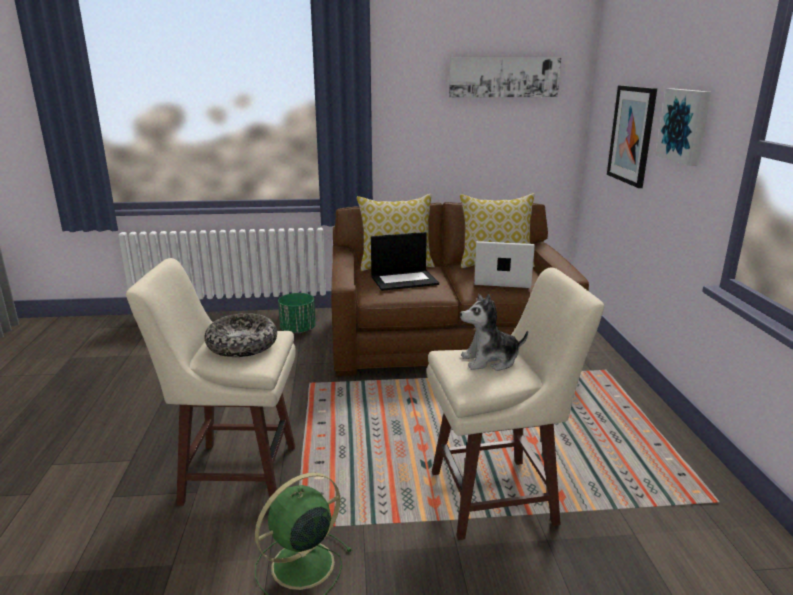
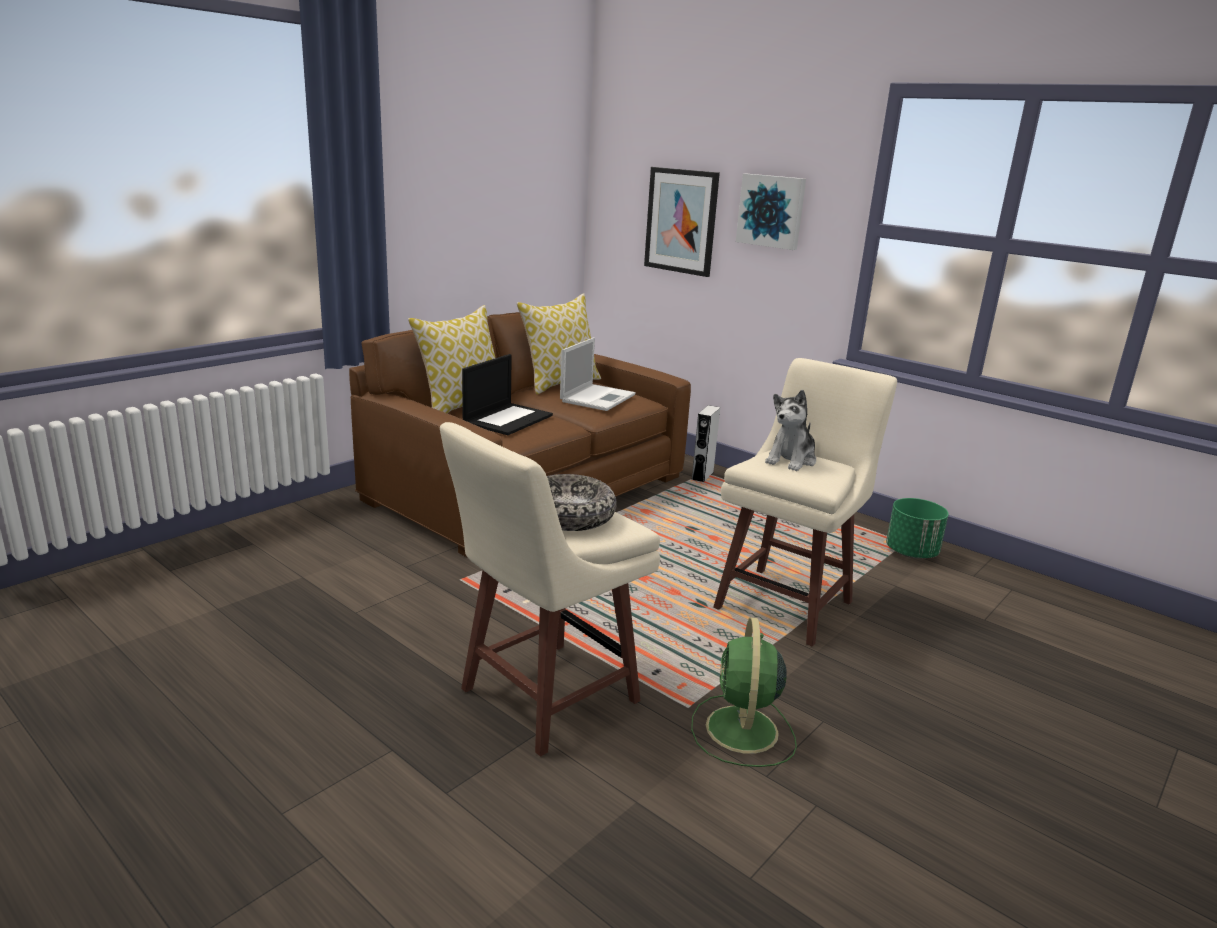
camera: 45 degrees left, 0 degrees up
(298, 330) = (335, 529): green planter -> green planter (911, 553)
(501, 279) = (598, 398): laptop -> laptop turned 150 degrees clockwise
(504, 77) = (513, 153): picture -> none
(599, 371) = (702, 476): none -> grey speaker

